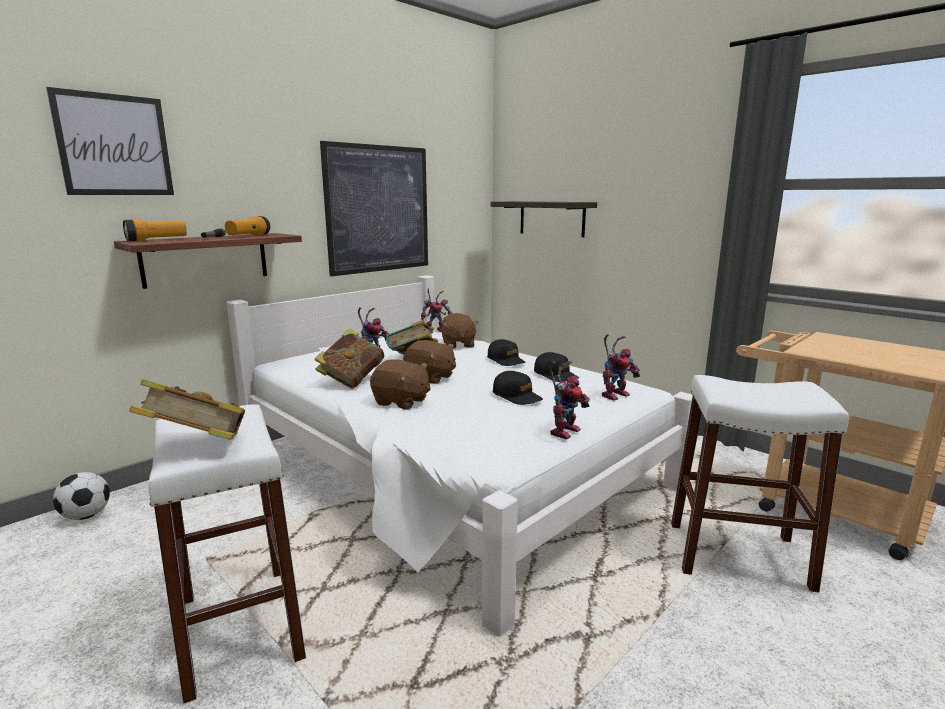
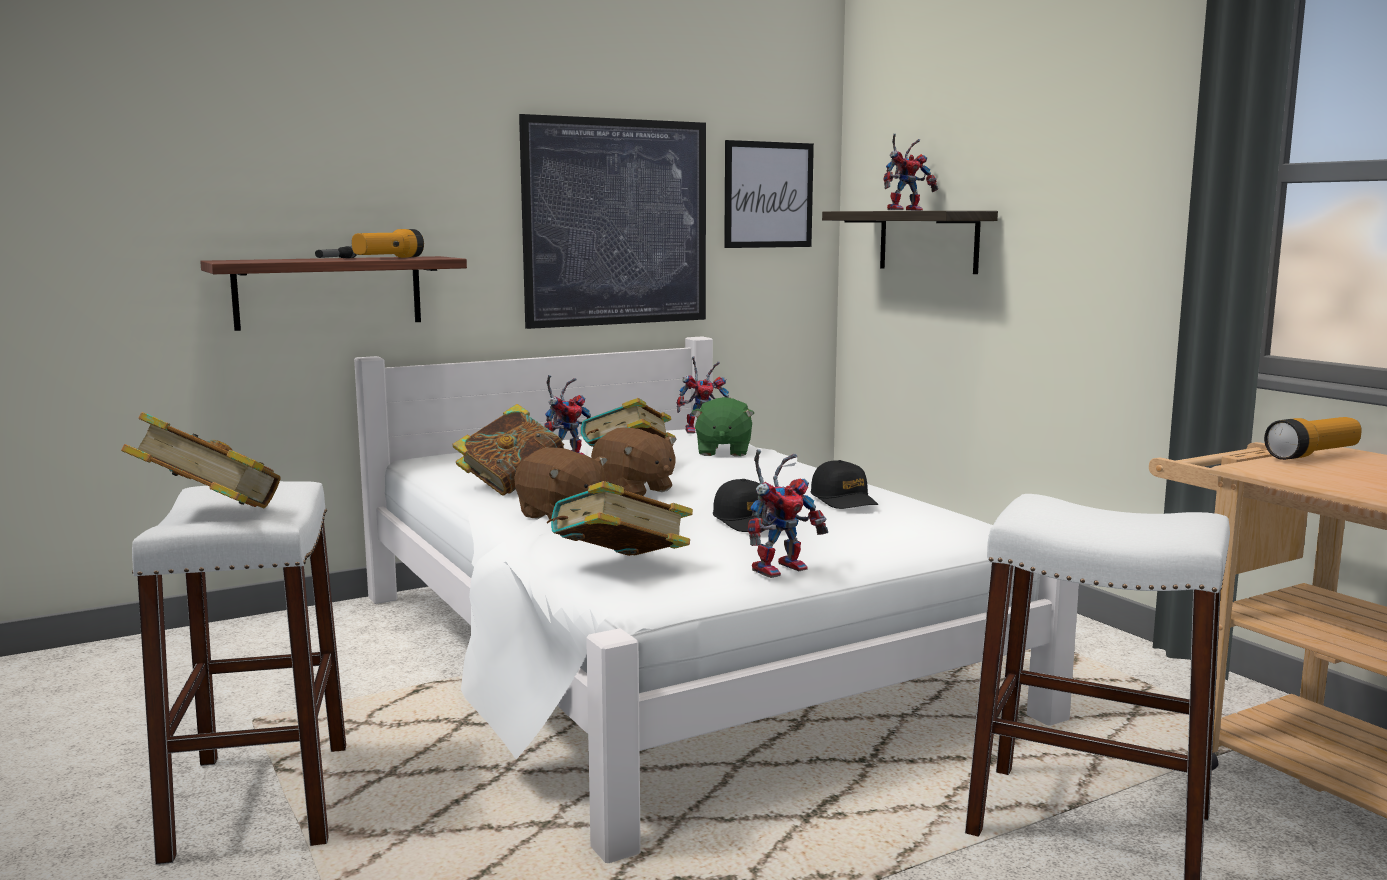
camera: 15 degrees right, 5 degrees down
(86, 516) = (124, 653): football -> none
(114, 145) = (213, 127): picture -> picture (768, 195)
(157, 240) = (256, 260): flashlight -> flashlight (1312, 455)
(458, 344) = (722, 451): brown plush toy -> green plush toy
(470, 442) = (619, 569): none -> book
(506, 360) = (780, 476): black cap -> none
(615, 394) = (920, 532): toy robot -> toy robot (906, 210)

